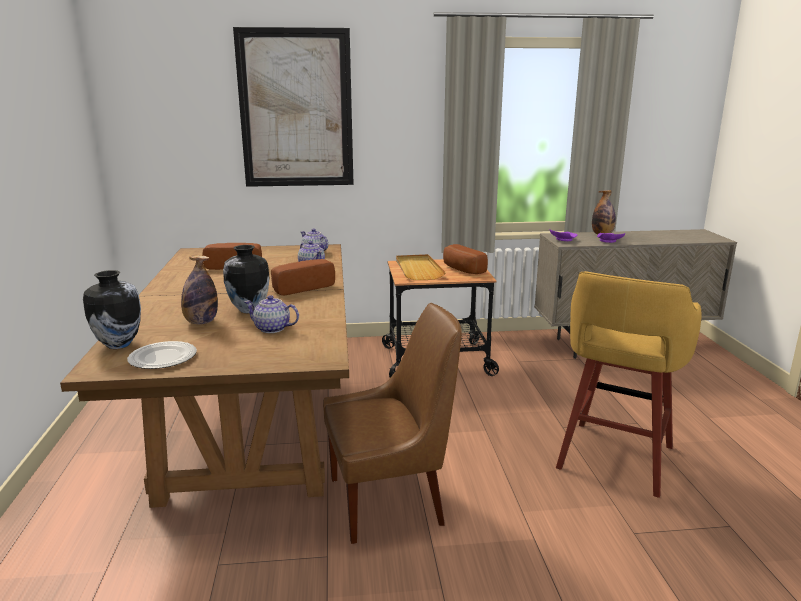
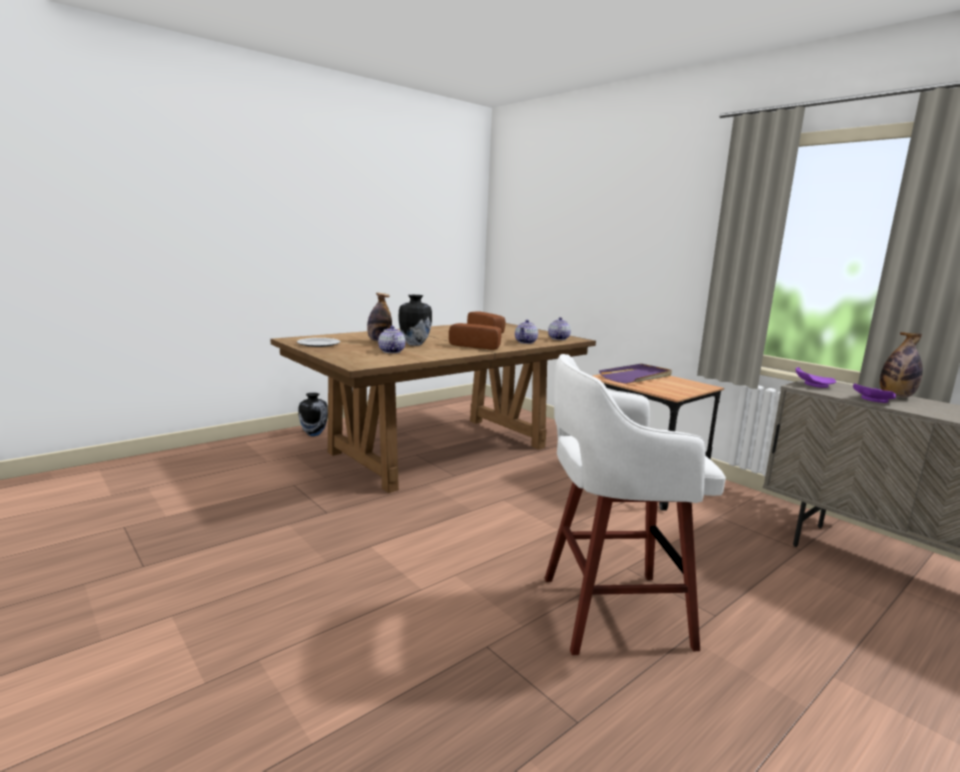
camera: 55 degrees right, 5 degrees down
(118, 344) = (326, 336): vase -> vase (314, 434)
(296, 109) = (601, 218): picture -> none
(390, 500) = (408, 516): brown chair -> none
(418, 269) = (636, 376): beige tray -> purple tray
(461, 269) = (674, 387): bread -> none
(614, 459) = (609, 611): yellow stool -> white stool

